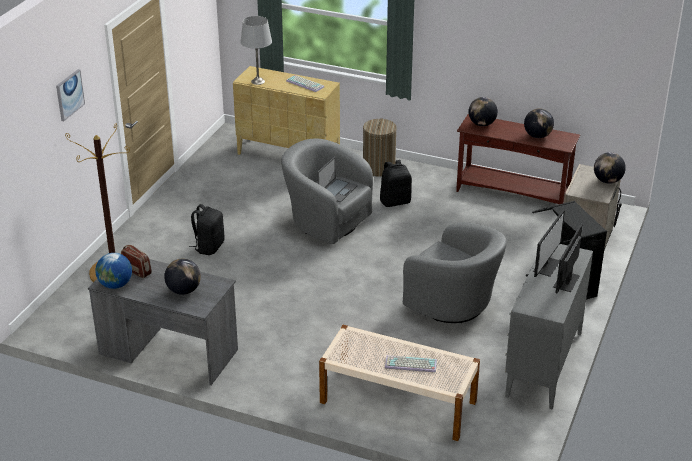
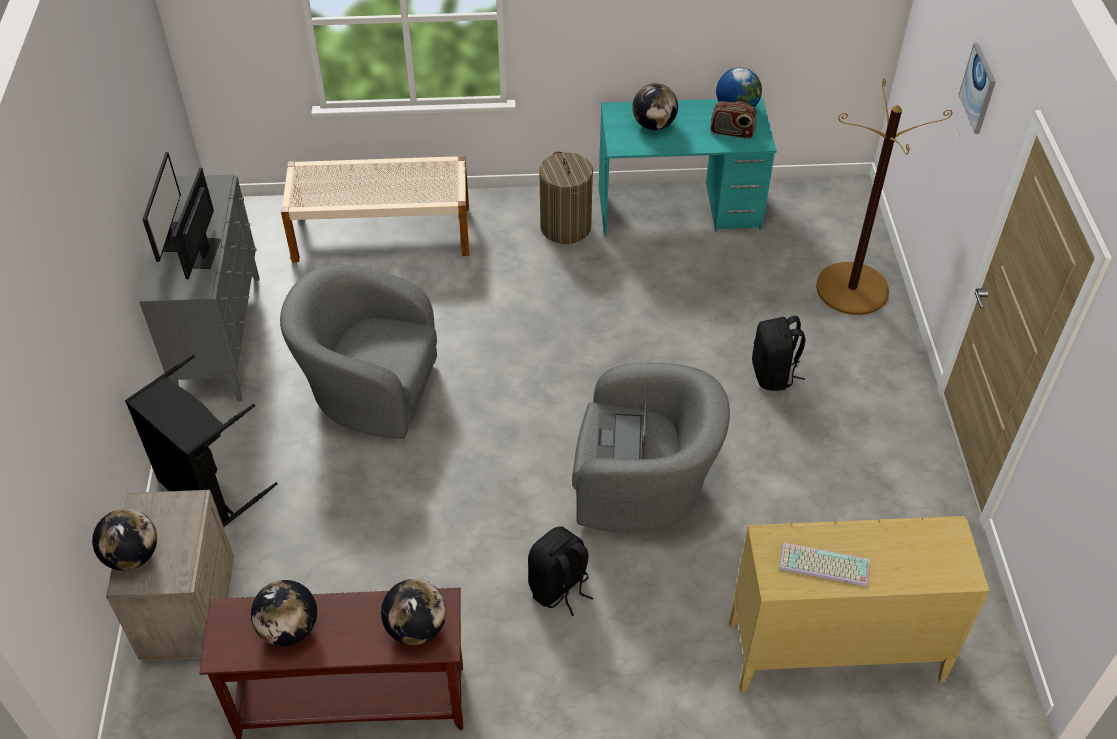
camera: 155 degrees right, 15 degrees up
(168, 352) = (679, 208): grey desk -> turquoise desk
(258, 81) = (921, 537): grey table lamp -> none
(379, 168) = (642, 679): laundry basket -> laundry basket (565, 227)
(410, 365) = (360, 180): keyboard -> none

